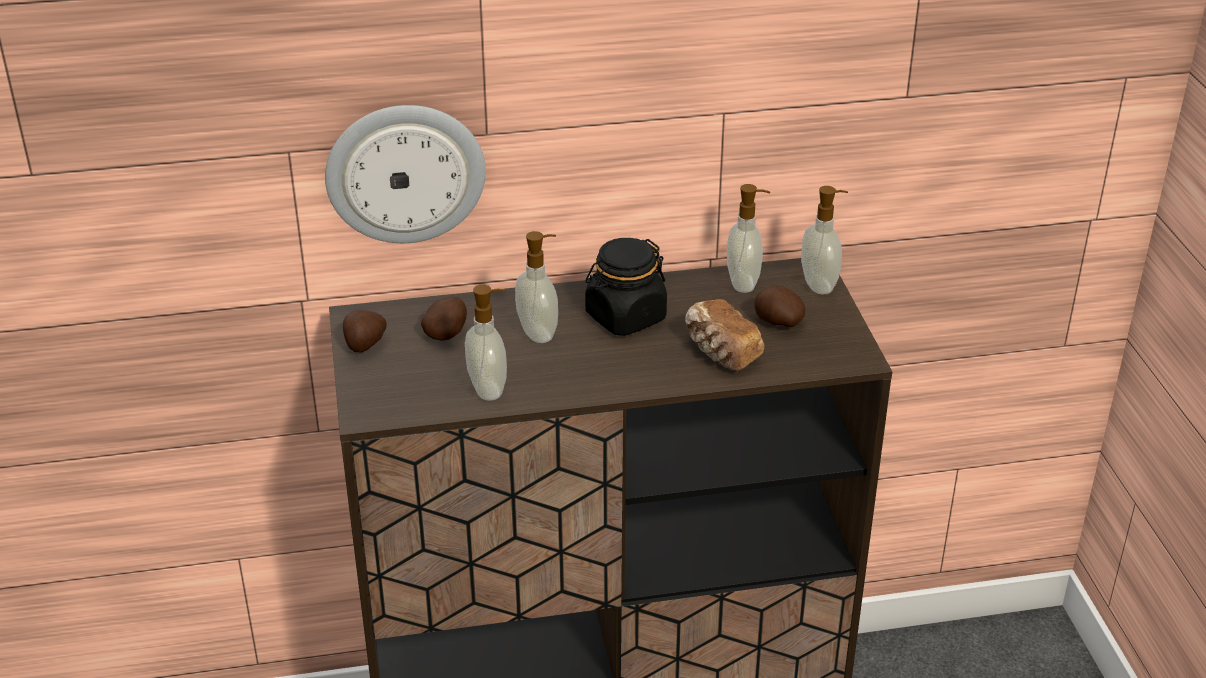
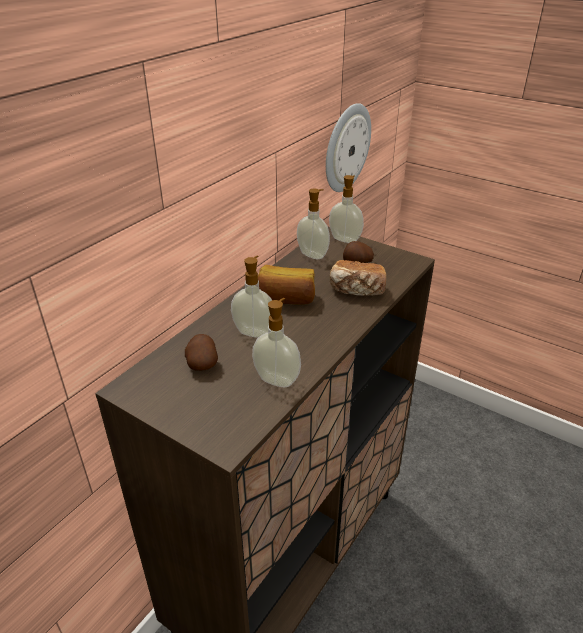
camera: 45 degrees left, 0 degrees up
(364, 344) = (158, 402): potato -> none
(405, 172) = (122, 259): wall clock -> wall clock (346, 148)
(625, 317) = (286, 299): black jar -> bread

